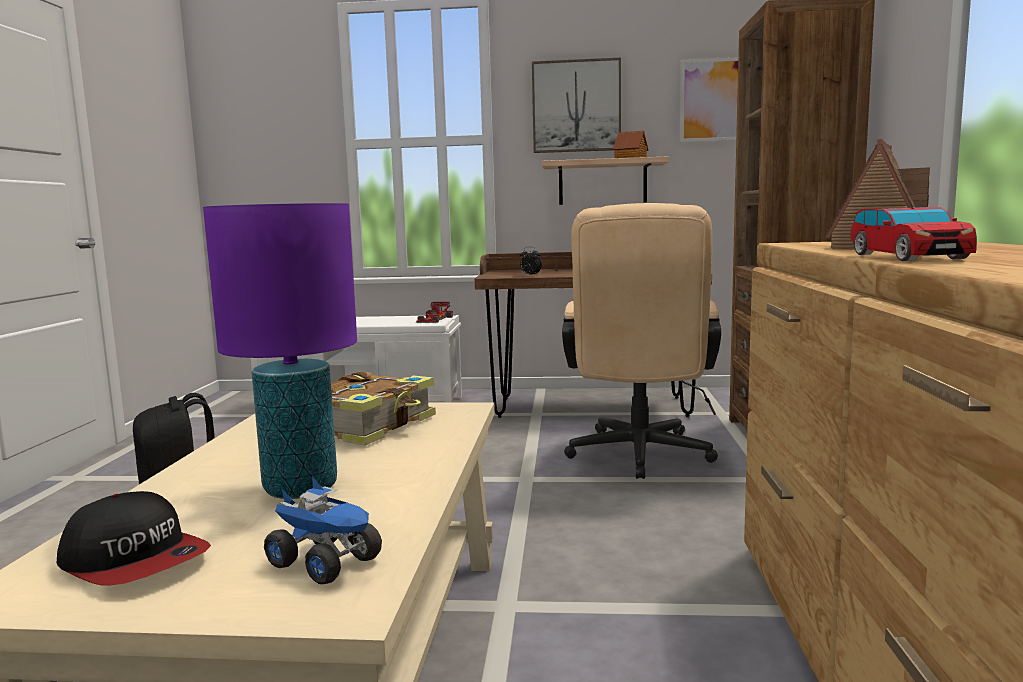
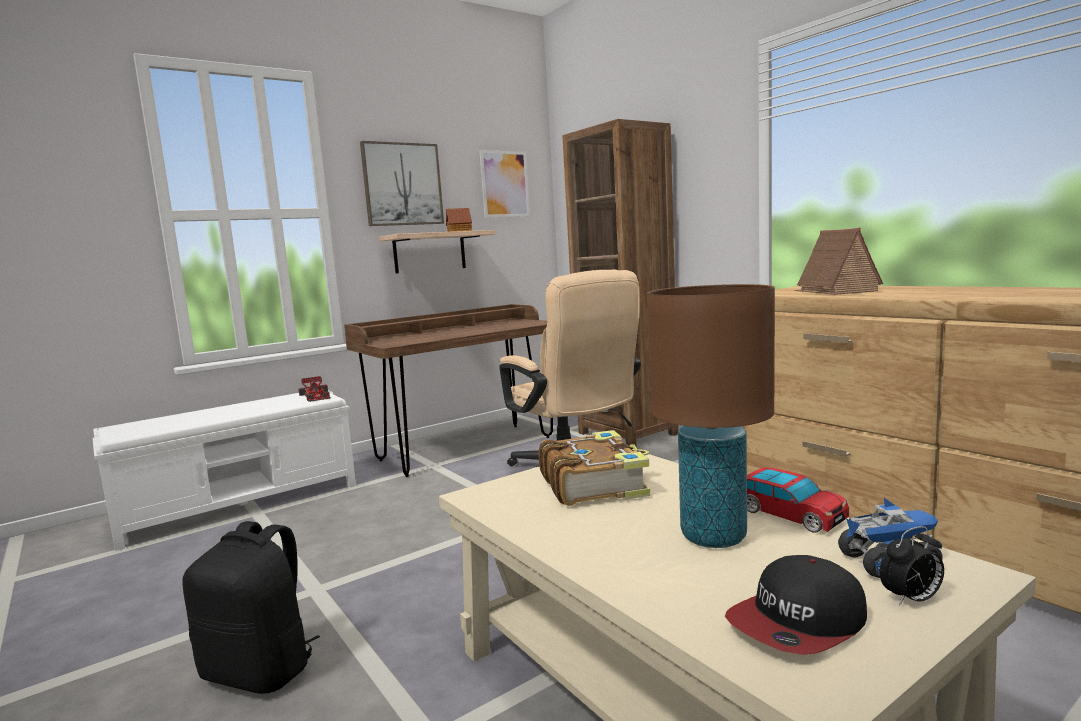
camera: 40 degrees left, 0 degrees up
(135, 560) = (798, 623): cap -> cap turned 150 degrees clockwise
(300, 488) = (713, 537): purple table lamp -> brown table lamp
(530, 275) = (424, 339): alarm clock -> alarm clock (911, 600)
(906, 257) = (939, 296): toy car -> toy car (789, 515)

